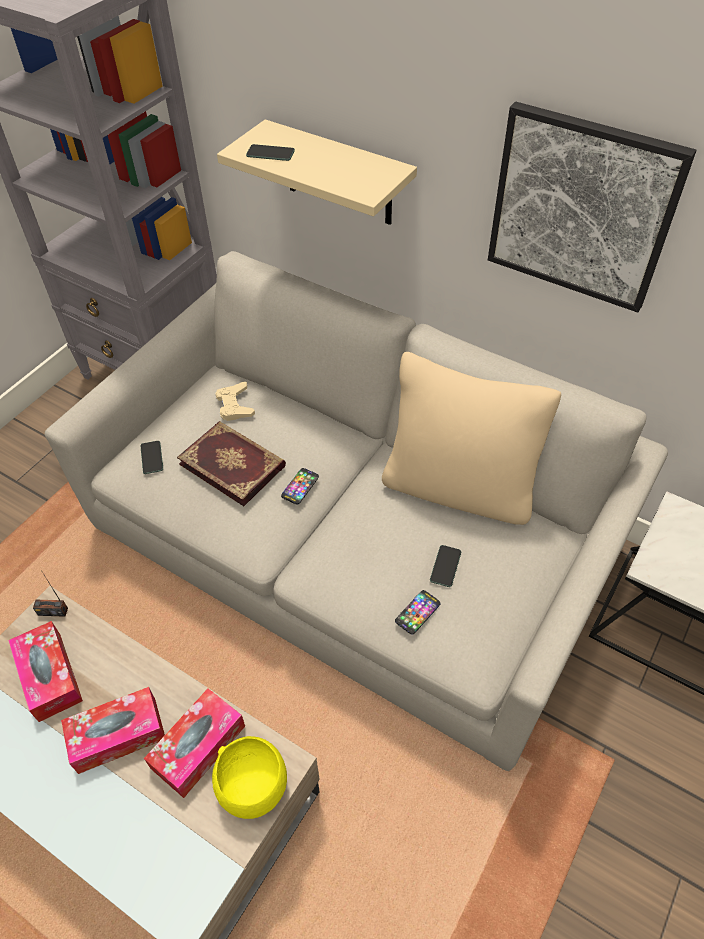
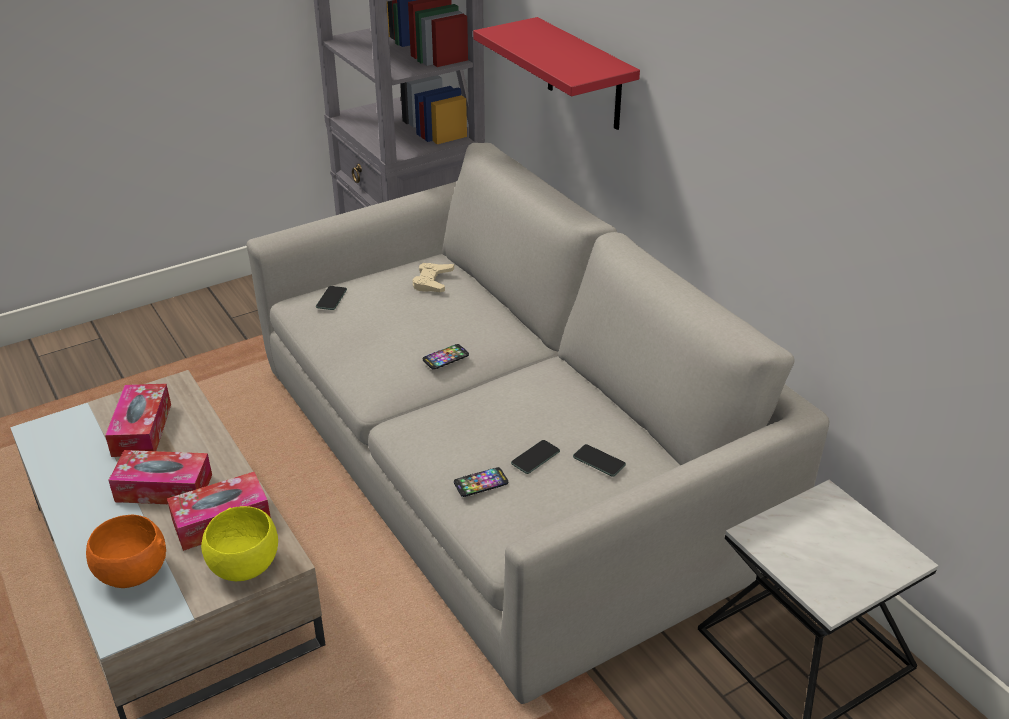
camera: 25 degrees right, 15 degrees down
(53, 611) = (177, 387): radio -> none
(151, 848) = (131, 573): none -> orange bowl
(233, 464) = (397, 322): book -> none
(270, 153) = (518, 38): phone -> phone (599, 461)
(339, 174) = (584, 75): beige shelf -> red shelf
(459, 488) = (598, 404): beige pillow -> none
(581, 208) = (759, 120): picture -> none

